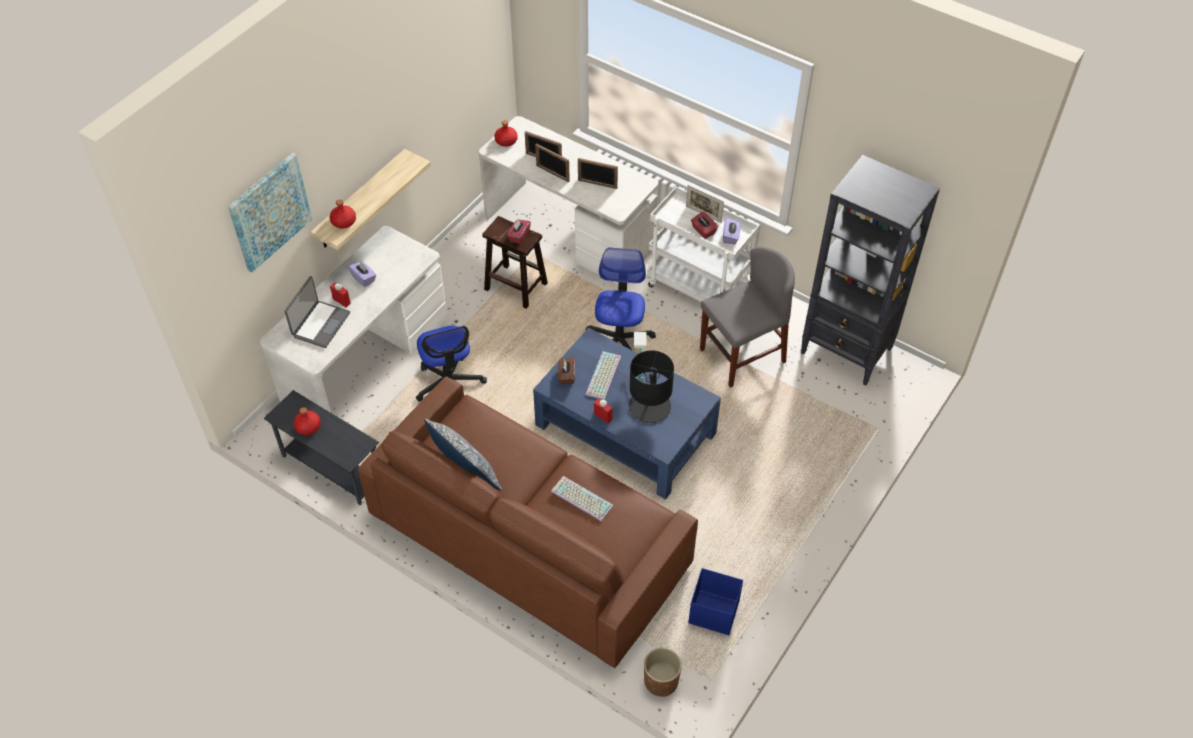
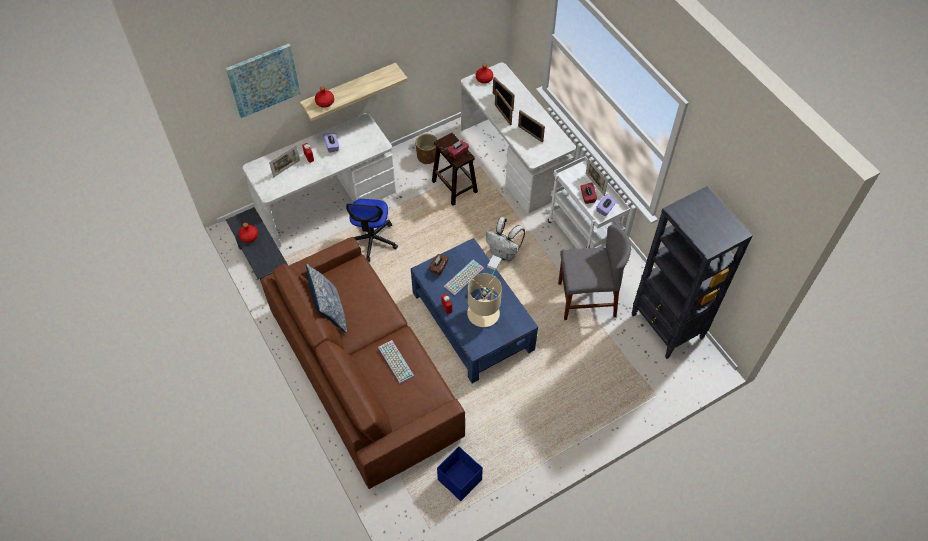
camera: 25 degrees right, 5 degrees up
(320, 324) = (286, 168): laptop -> picture frame
(619, 340) = (504, 254): office chair -> white backpack
(650, 406) = (483, 313): black table lamp -> beige table lamp
(661, 681) = (396, 512): brown planter -> brown planter (427, 156)

